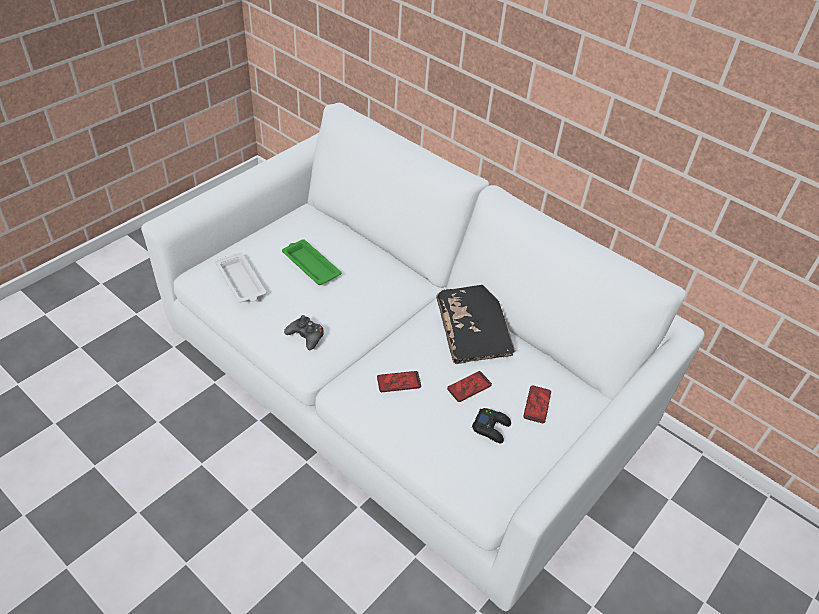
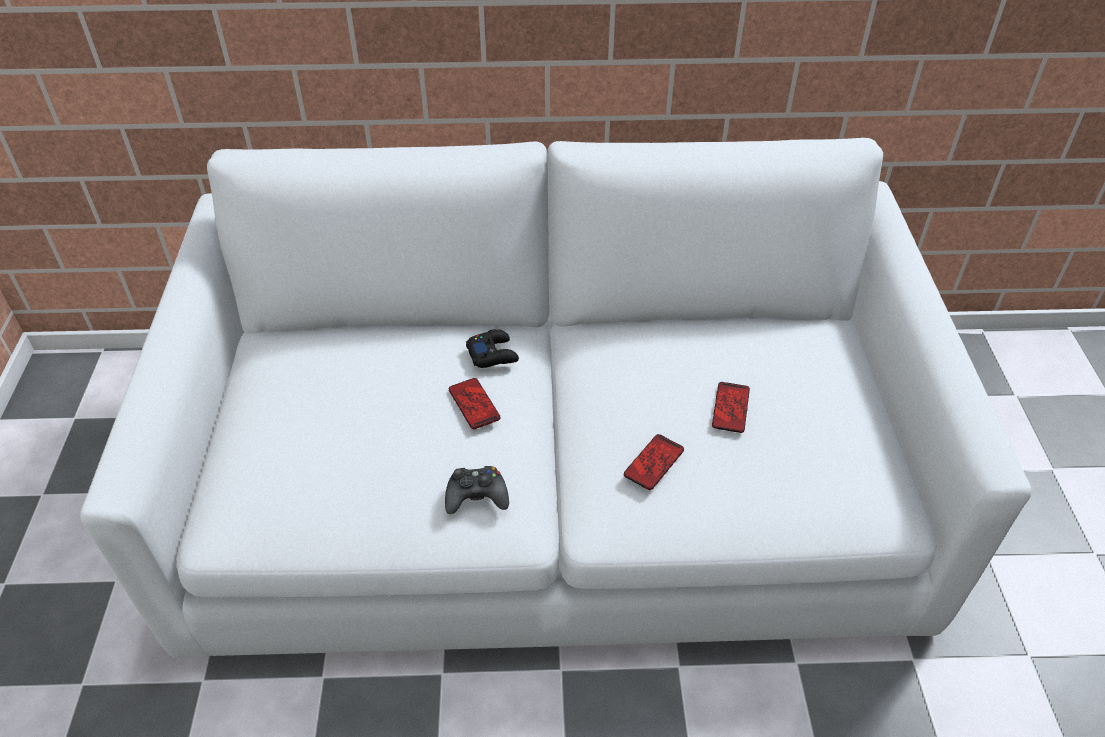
camera: 40 degrees left, 0 degrees up
(241, 282) = (301, 494): white tray -> none
(310, 265) = (369, 404): green tray -> none
(473, 333) = (657, 346): black book -> none
(491, 428) = (805, 433): black game controller -> black game controller (493, 354)
(537, 404) = (812, 374): phone -> phone (474, 404)

